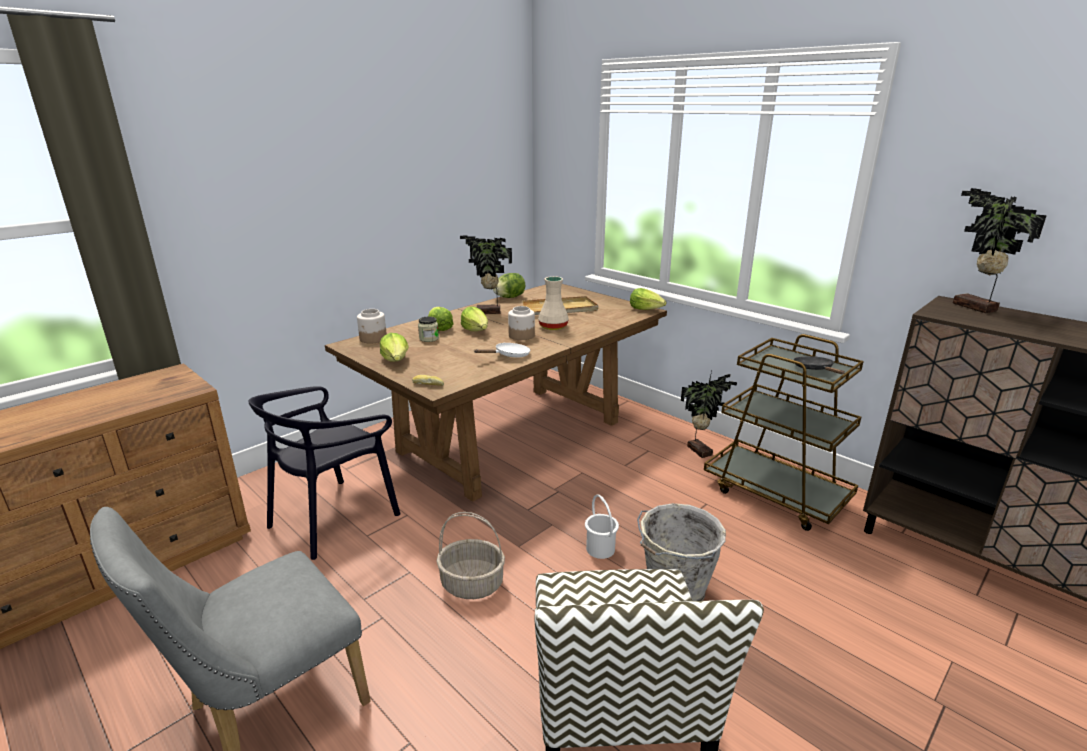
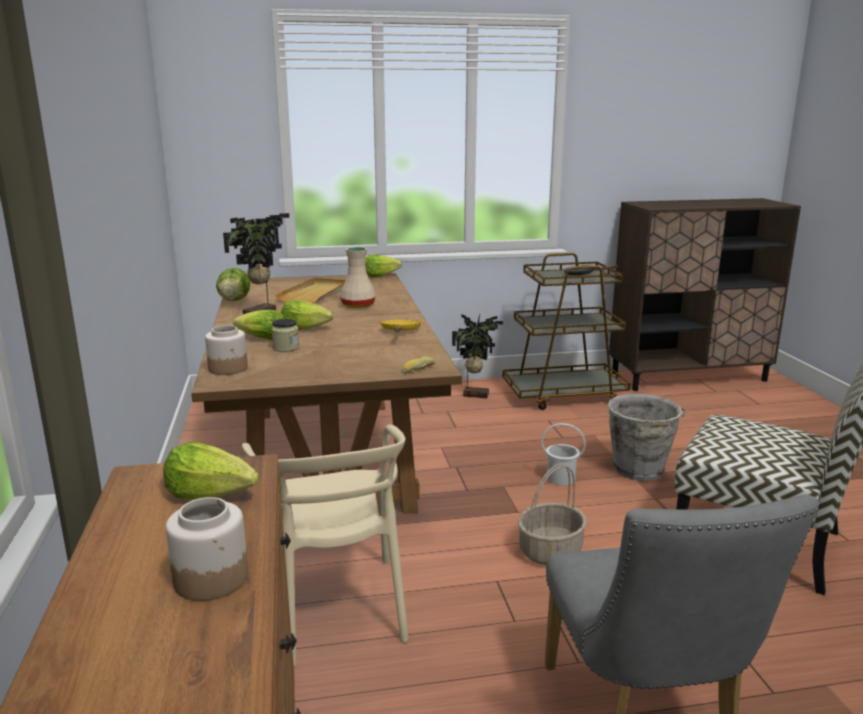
camera: 55 degrees left, 5 degrees down
(333, 518) = (336, 607): black chair -> beige chair
(396, 360) = (323, 370): lettuce -> lettuce (211, 494)
(509, 355) = (400, 332): white frying pan -> yellow frying pan
(522, 335) = (357, 318): jar -> jar (211, 578)
(973, 308) = (653, 203): potted plant -> none

